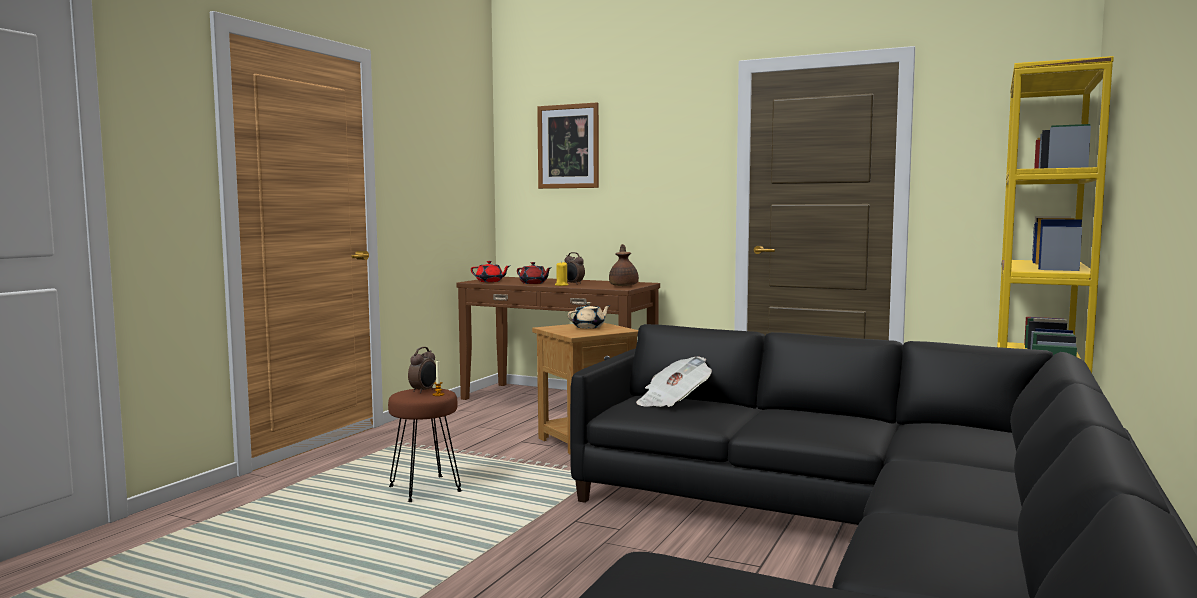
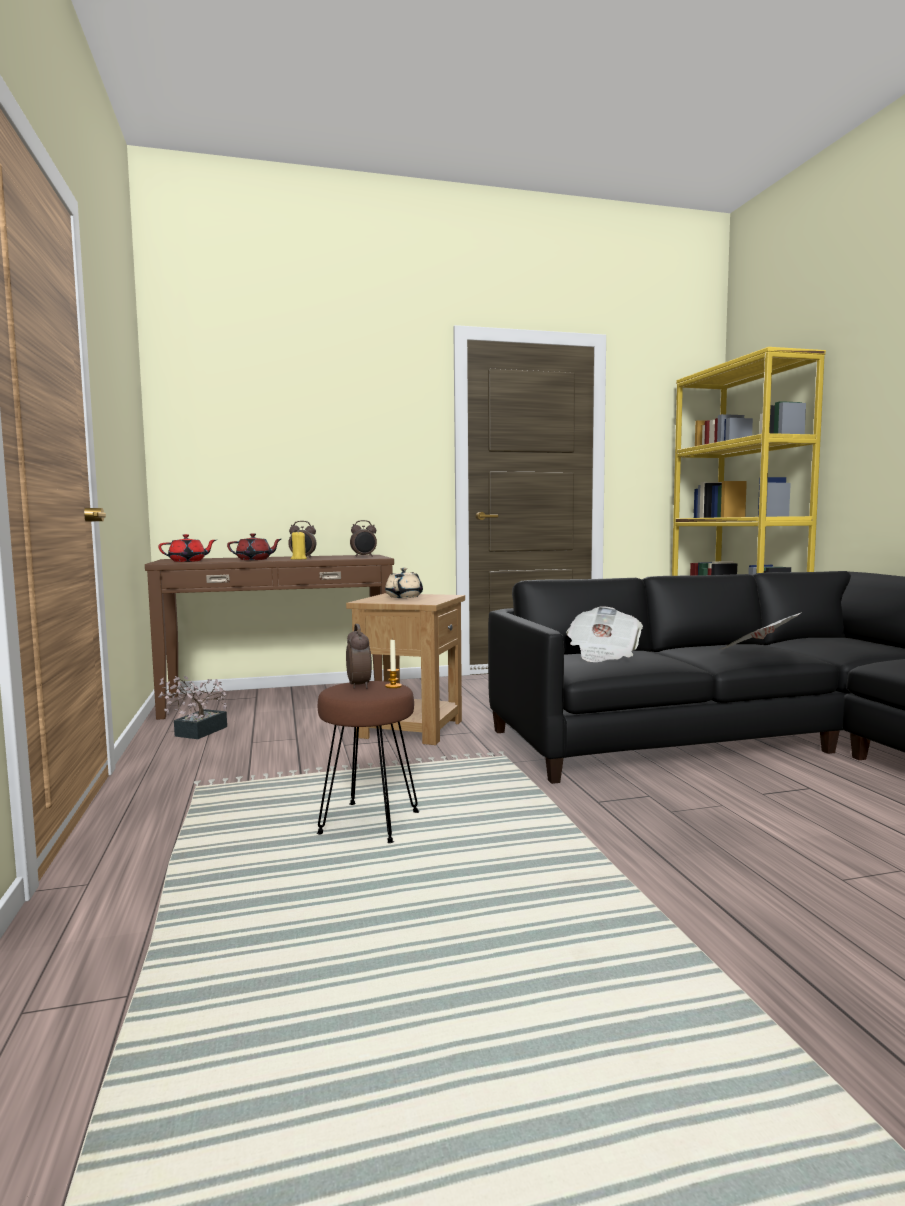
camera: 40 degrees left, 0 degrees up
(461, 413) = (196, 733): none -> potted plant
(568, 146) = (256, 399): picture -> none
(624, 285) = (364, 556): brown teapot -> alarm clock
(806, 426) = (756, 653): none -> newspaper

